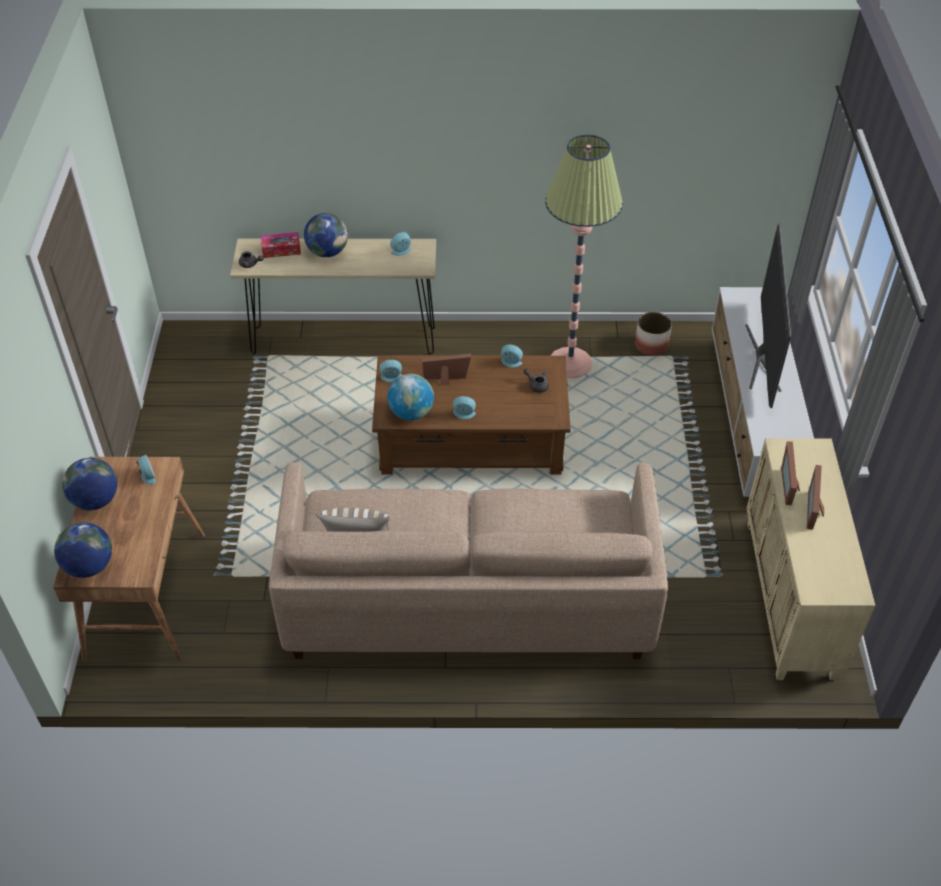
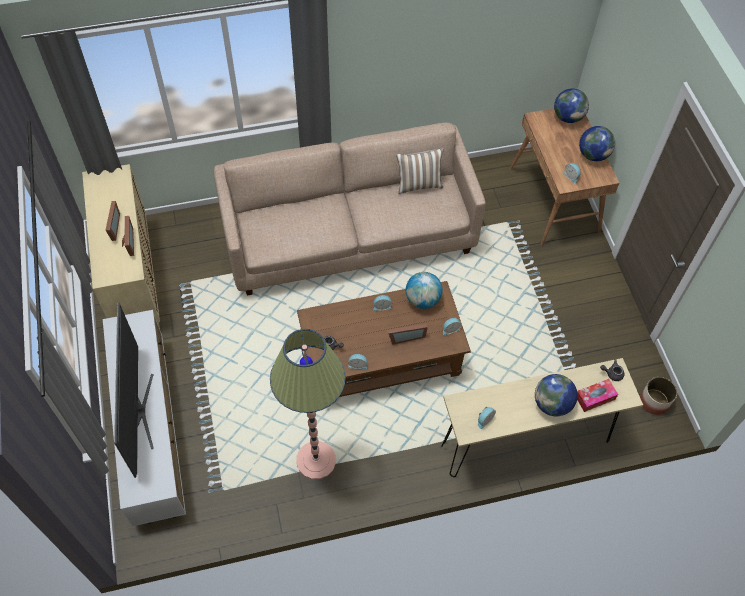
camera: 165 degrees right, 10 degrees up
(651, 345) = (243, 500): planter -> planter (654, 402)

